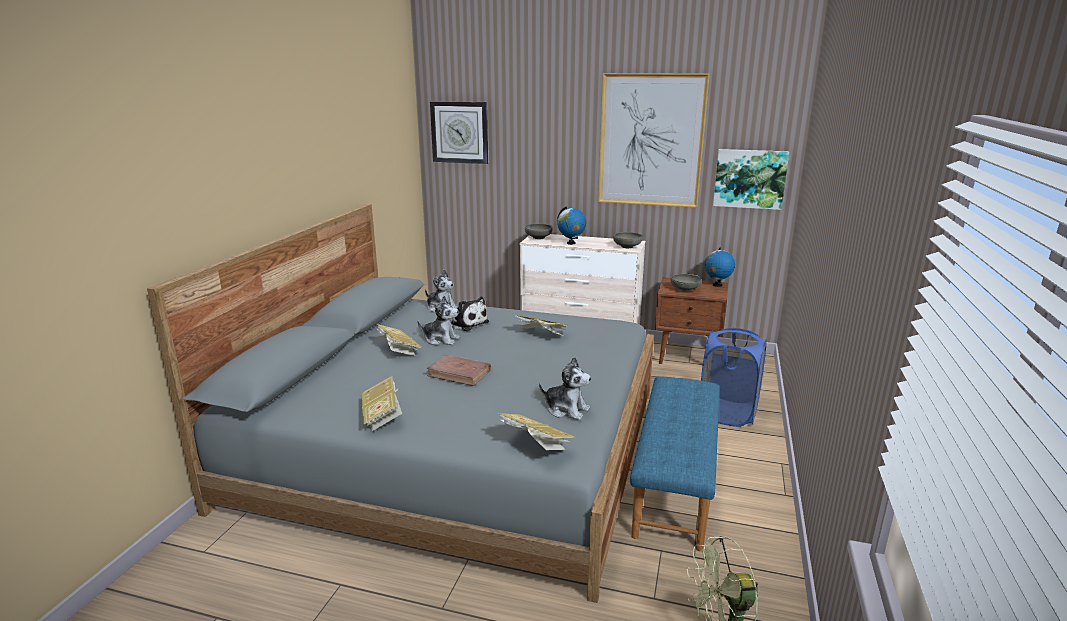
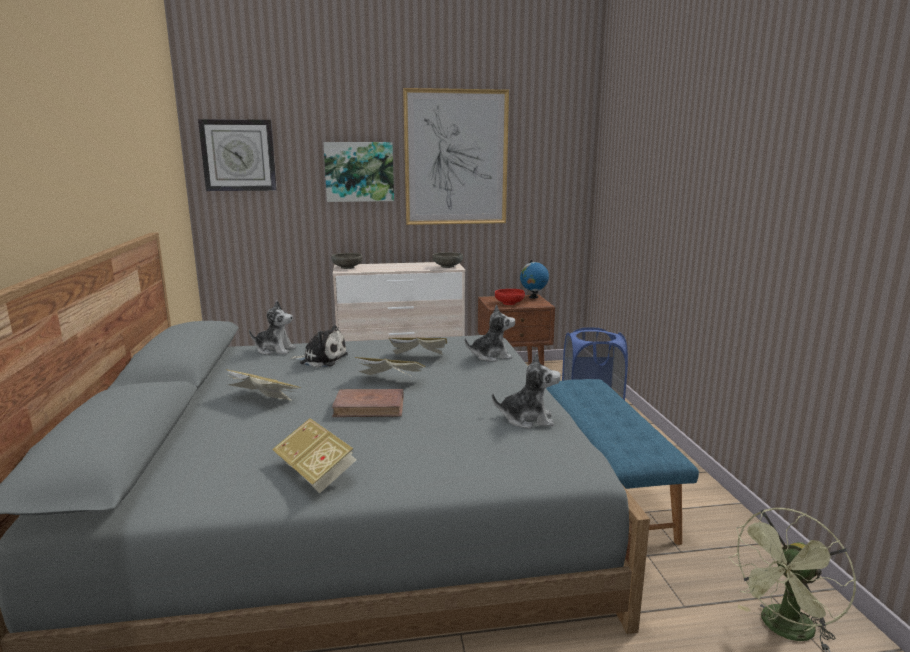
camera: 25 degrees left, 5 degrees down
(441, 339) = (306, 379): plush toy -> plush toy (491, 356)
(535, 445) = (540, 459): book -> book (390, 381)
(571, 243) = (388, 269): globe -> none
(684, 289) = (509, 303): grey bowl -> red bowl
(749, 178) = (551, 191): picture -> picture (359, 172)

